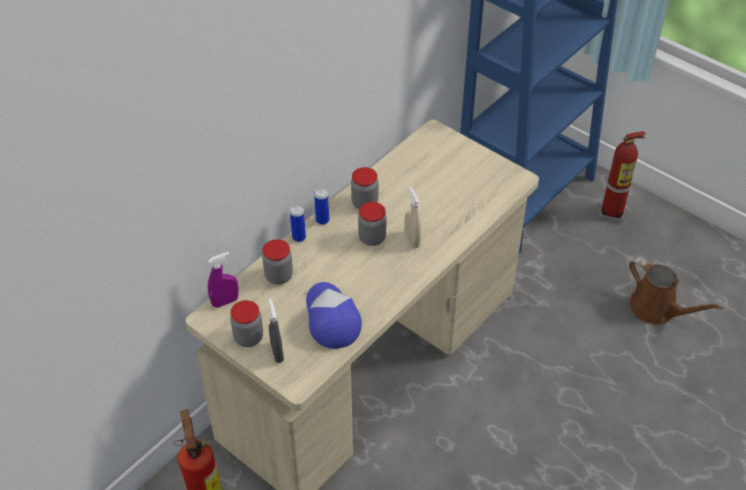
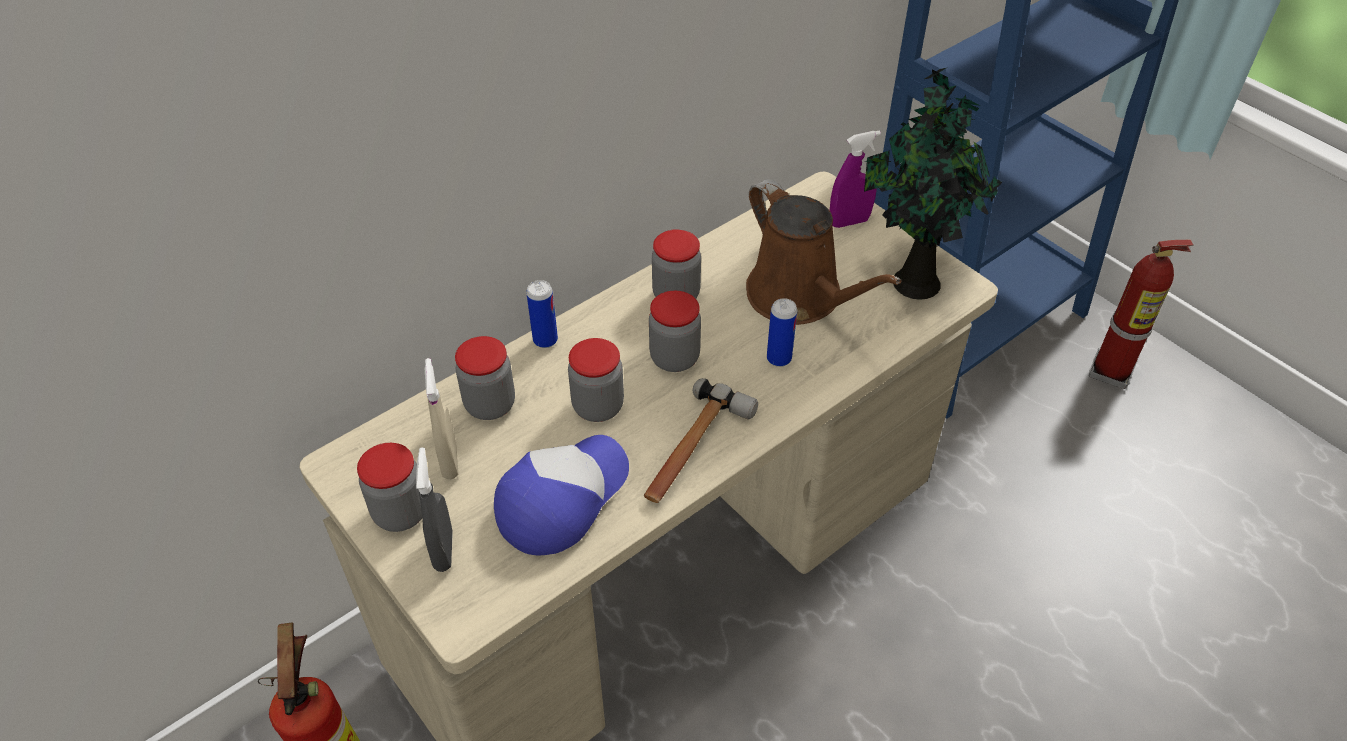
camera: 10 degrees right, 0 degrees up
(225, 302) = (381, 438): purple spray bottle -> purple spray bottle (849, 222)
(322, 220) = (594, 316): can -> can (779, 358)
(331, 318) = (562, 498): cap -> cap turned 45 degrees clockwise
(337, 269) = (598, 406): none -> jar
(393, 285) = (693, 450): none -> hammer
(412, 240) = (746, 371): beige spray bottle -> beige spray bottle (449, 461)
(492, 178) = (912, 280): none -> potted plant
(657, 309) = (1174, 546): brown watering can -> brown watering can (799, 297)

